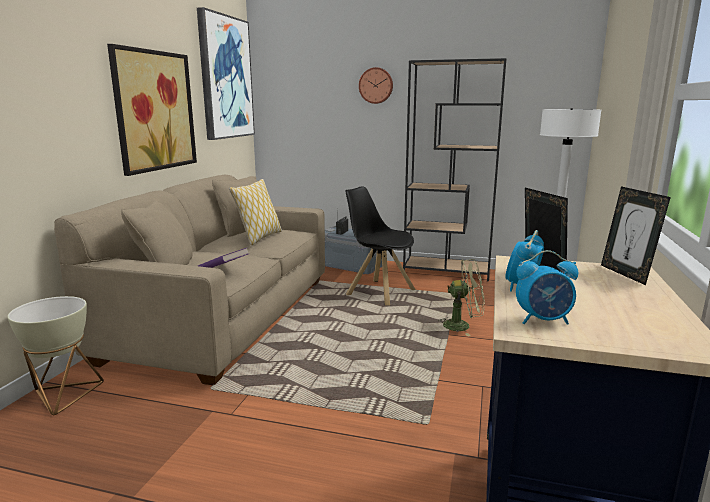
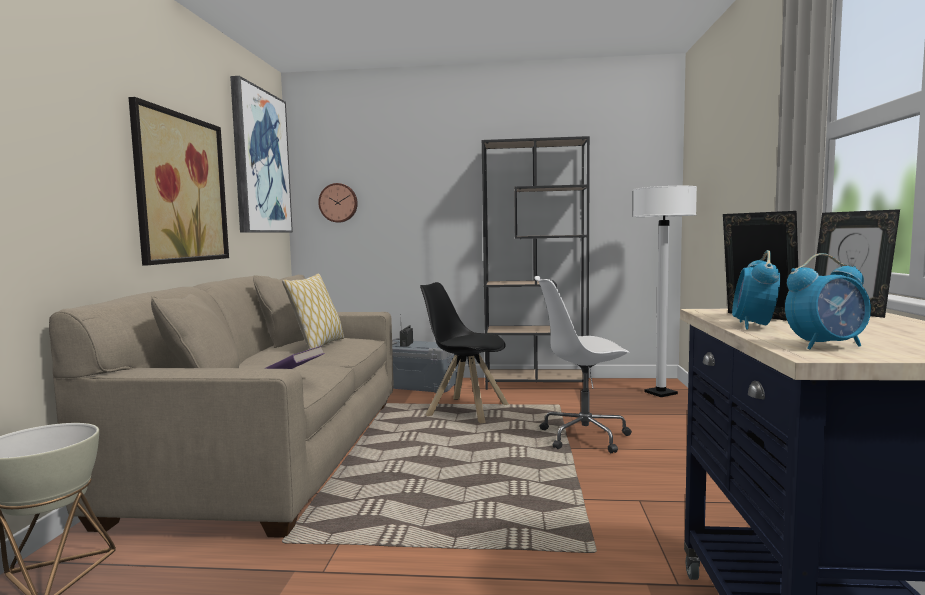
camera: 10 degrees left, 10 degrees down
(376, 85) = (439, 172): wall clock -> wall clock (338, 203)
(462, 326) = (582, 437): green fan -> white office chair

